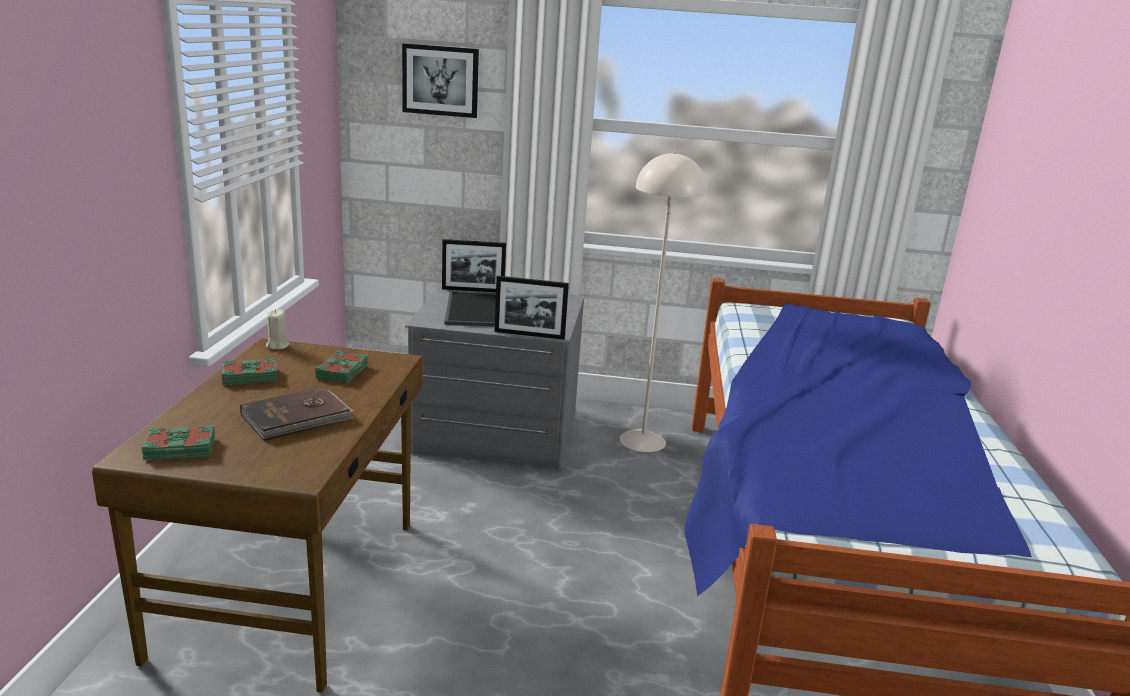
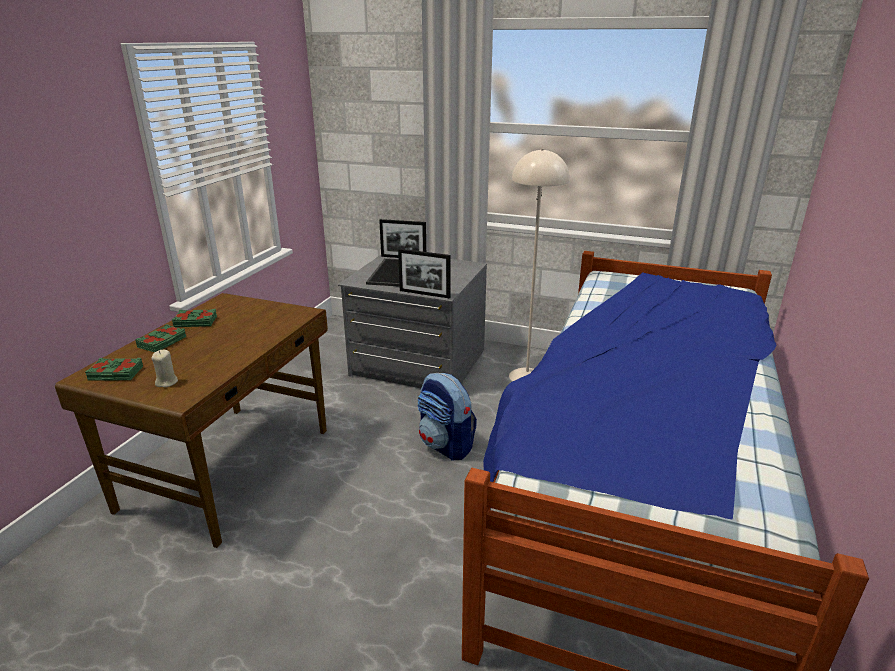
camera: 15 degrees right, 5 degrees up
(277, 345) = (229, 299): beige candle -> beige candle (167, 382)
(297, 418) = (206, 354): brown book -> none
(343, 372) = (260, 320): green book -> green book (162, 342)
(440, 80) = (380, 97): picture -> none
(578, 531) = (446, 445): none -> backpack

